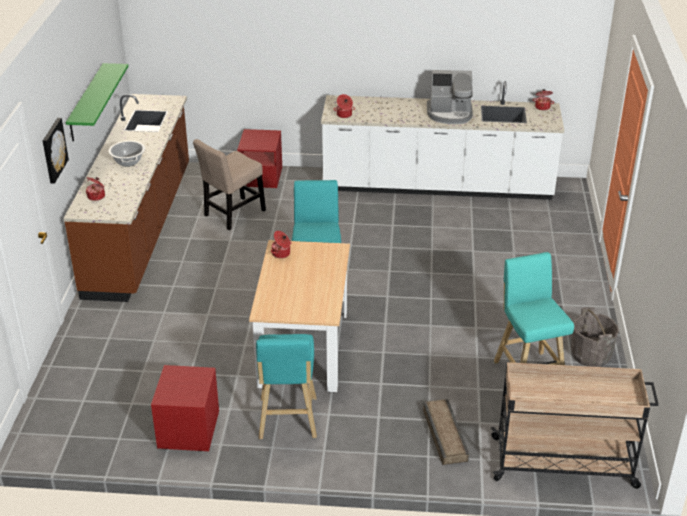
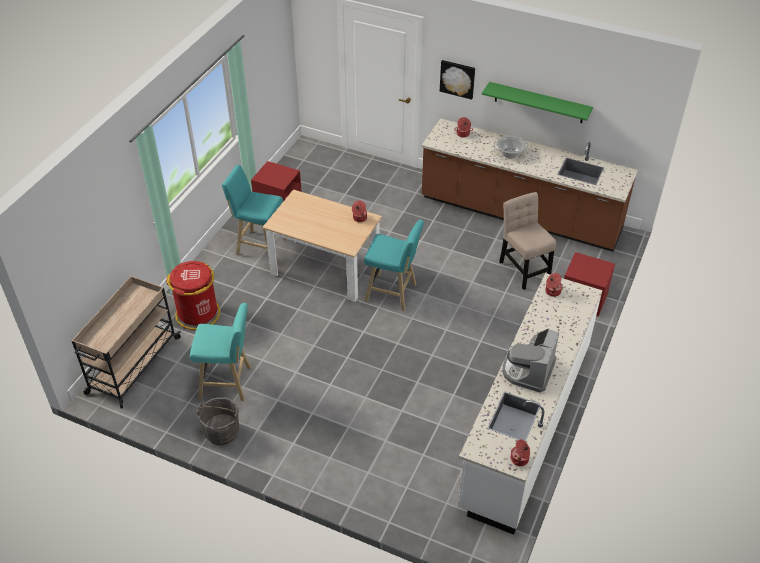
camera: 110 degrees right, 10 degrees up
(443, 435) = (198, 314): crate -> red trash can

